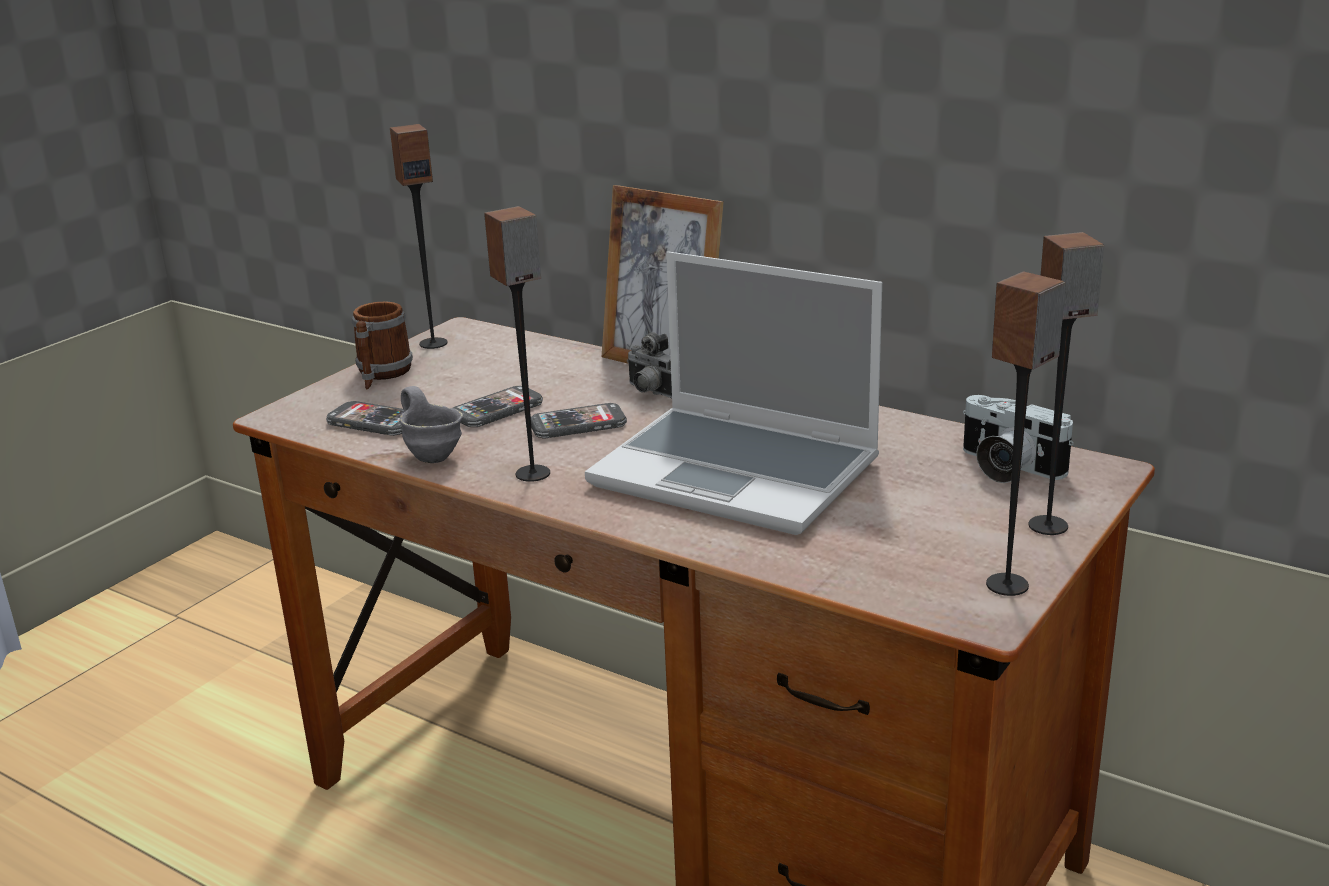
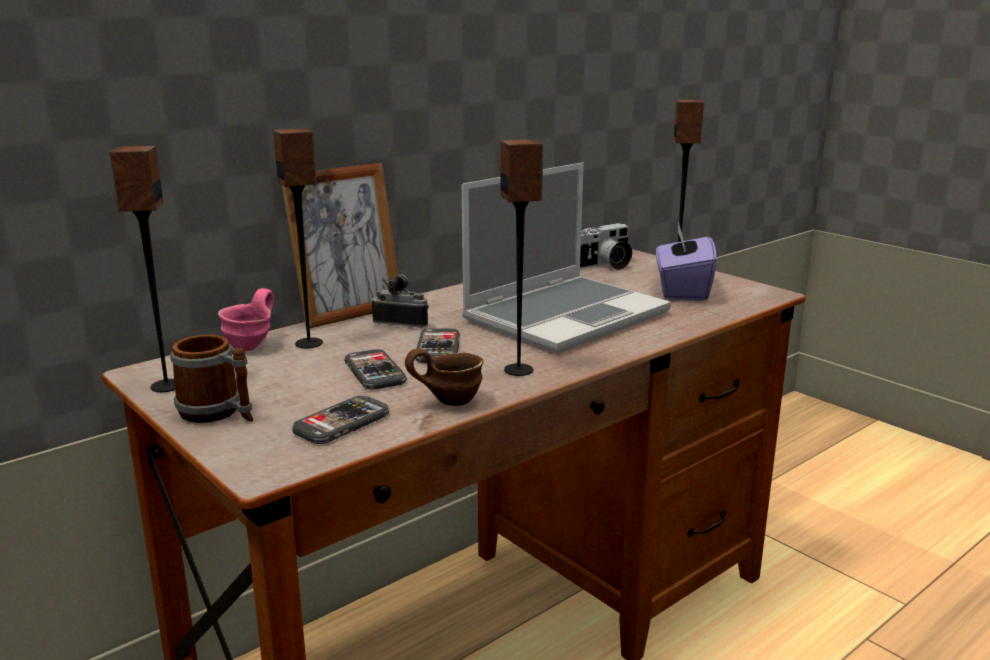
camera: 75 degrees left, 5 degrees down
(434, 455) = (448, 401): grey mug -> brown mug
(542, 348) = (253, 346): none -> pink mug
(651, 393) = (402, 322): camera -> camera turned 135 degrees counterclockwise
(927, 539) = (682, 290): none -> purple tissue box
(1008, 585) = (739, 285): speaker -> speaker (309, 343)

